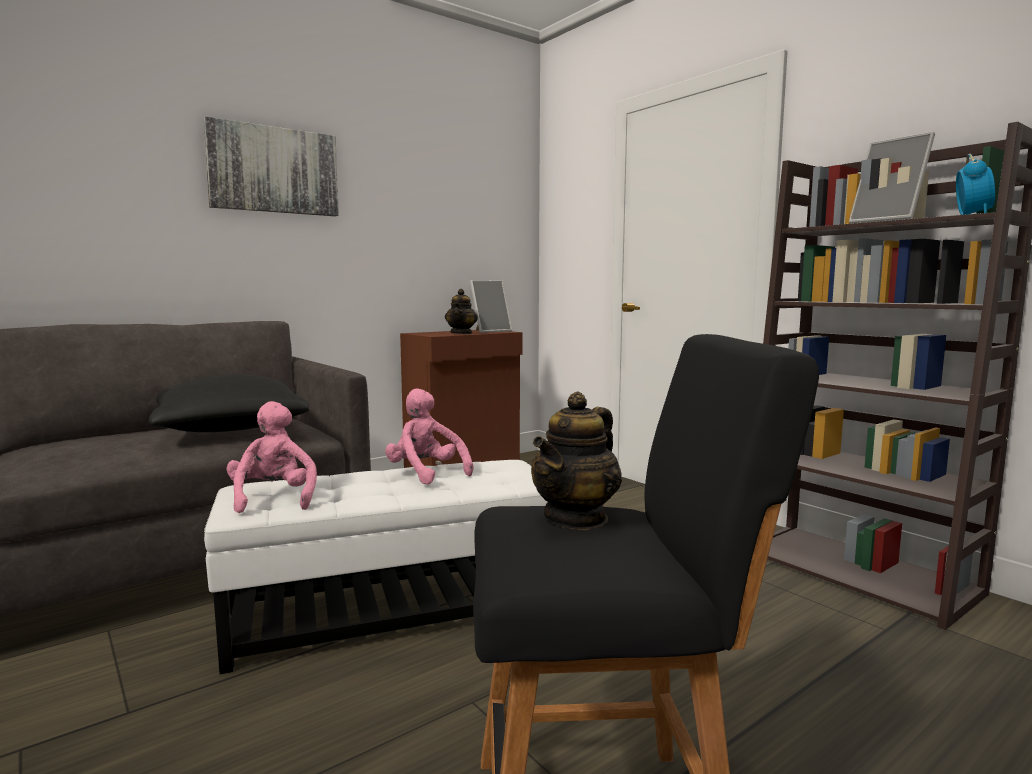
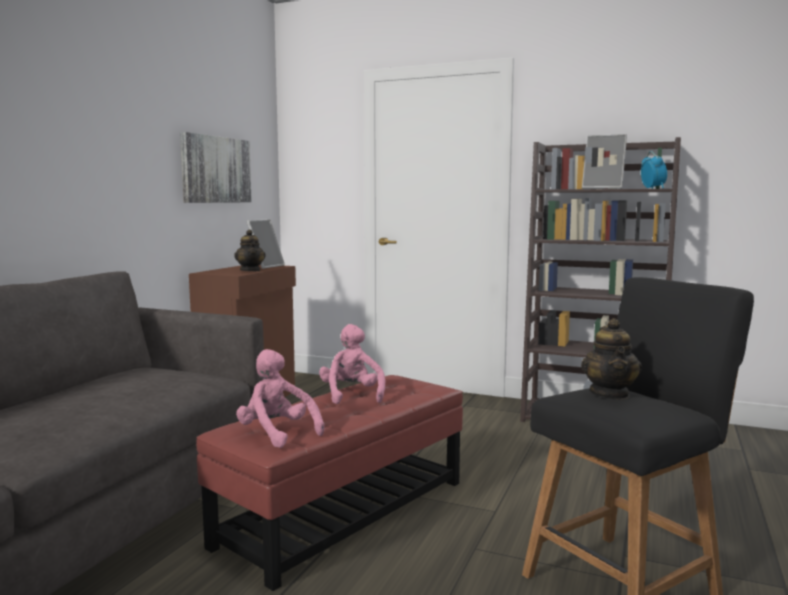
camera: 30 degrees left, 0 degrees up
(231, 428) = (139, 382): black pillow -> none
(274, 170) = (83, 115): picture -> picture (215, 169)
(394, 610) = (344, 512): white ottoman -> red ottoman
(426, 474) = (352, 395): pink plush toy -> pink plush toy turned 60 degrees clockwise

